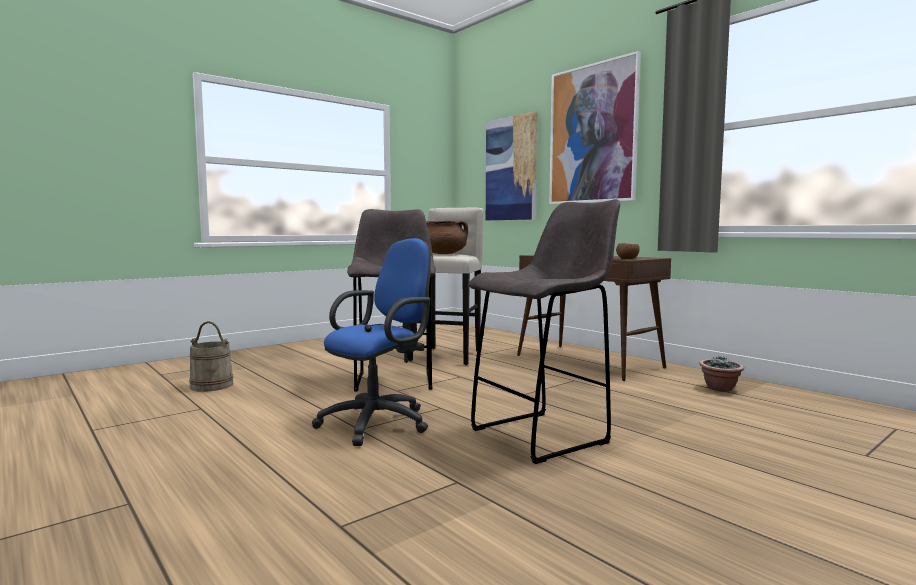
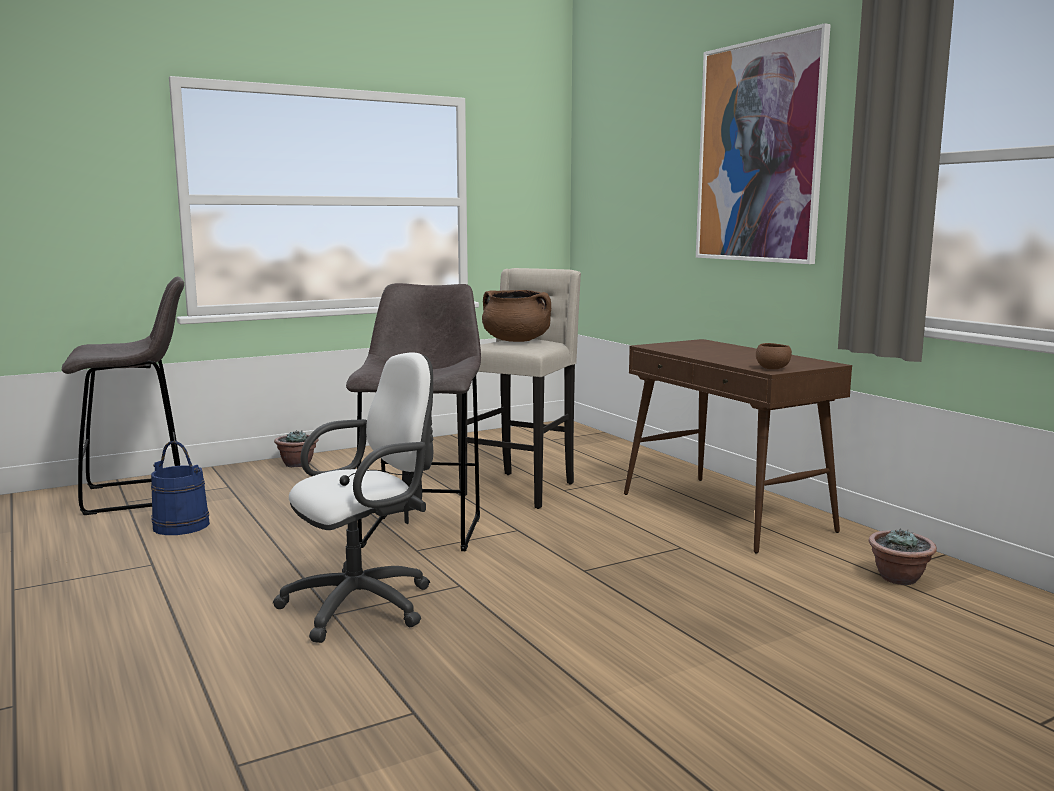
camera: 10 degrees right, 5 degrees up
(212, 385) = (181, 525): beige bucket -> blue bucket
(281, 349) = (297, 464): none -> potted plant
(380, 422) = (366, 604): blue office chair -> white office chair
(511, 169) = (647, 196): picture -> none
(542, 435) = (573, 645): grey stool -> grey stool (139, 495)

